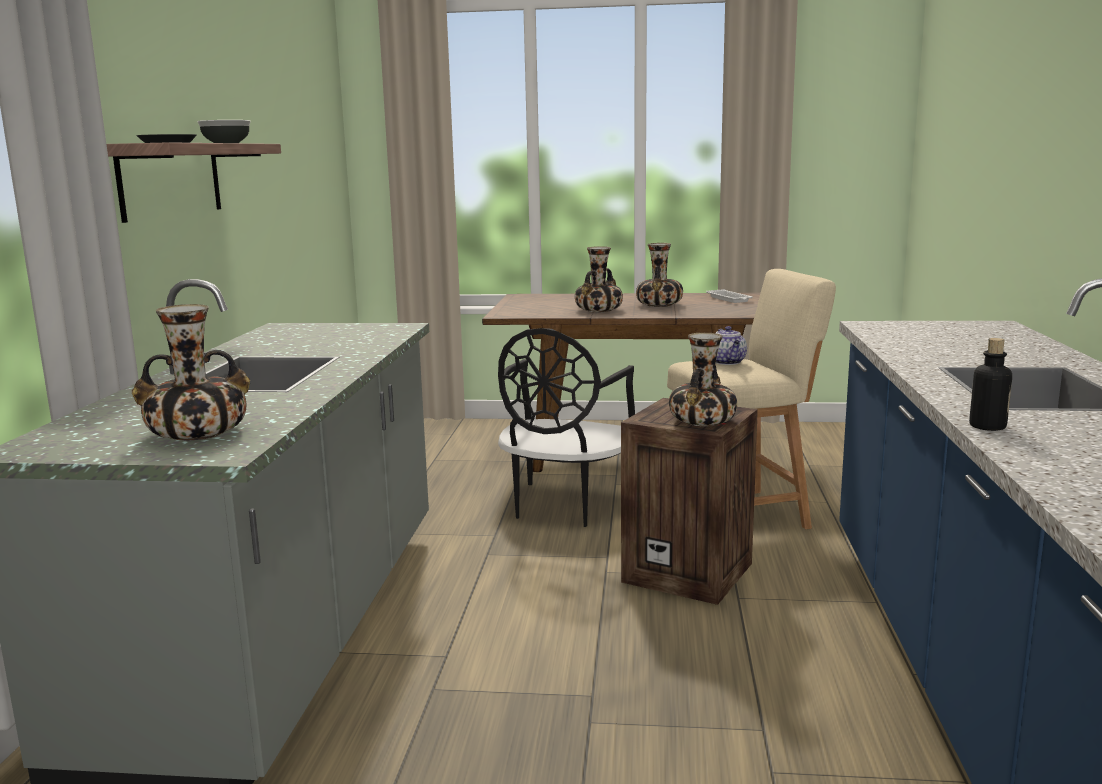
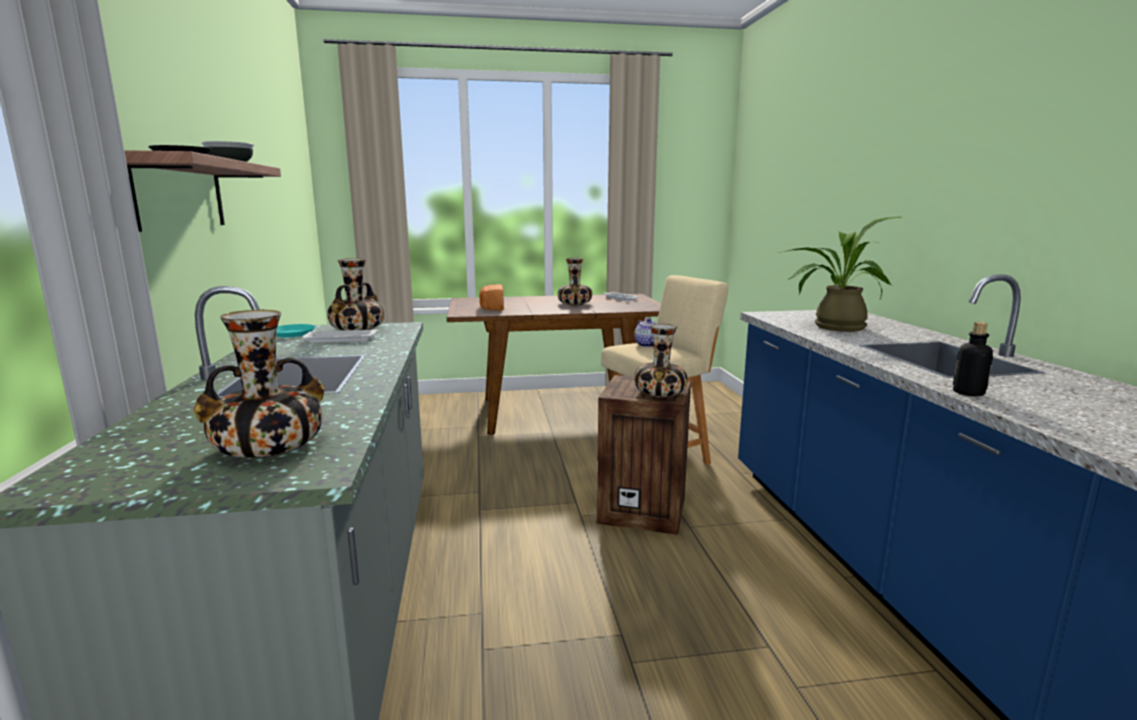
camera: 15 degrees left, 0 degrees up
(280, 332) = (292, 334): none -> turquoise plate
(324, 340) = (339, 340): none -> white tray
(546, 308) = (492, 308): none -> bread
(565, 505) = (524, 461): black chair -> none
(599, 310) = (533, 308): vase -> vase (358, 328)
(939, 344) = (832, 327): none -> potted plant

